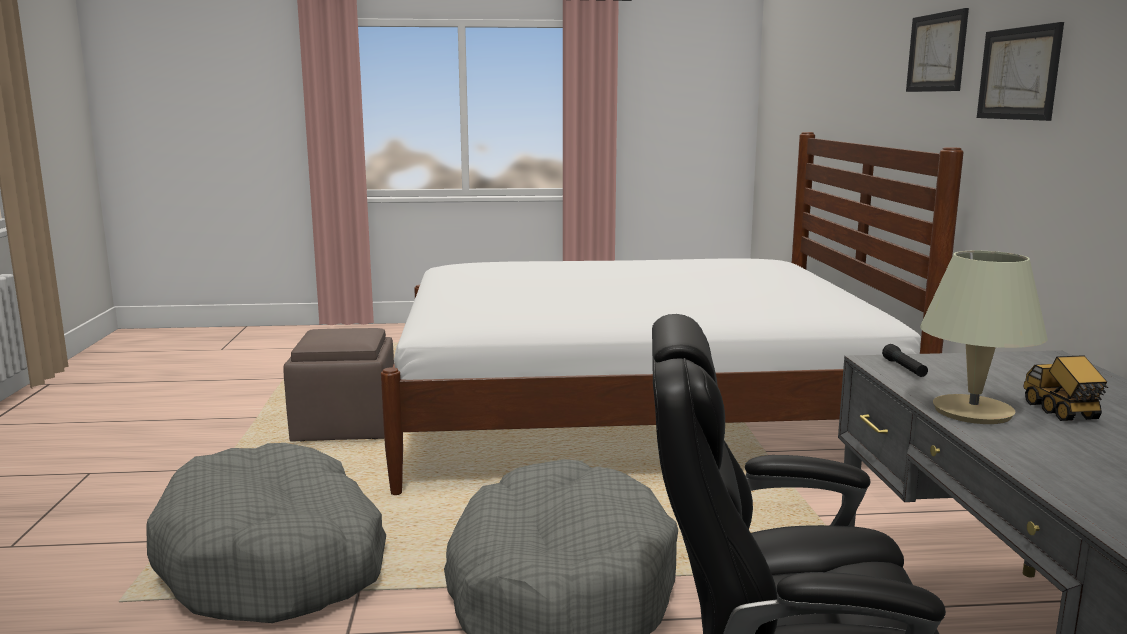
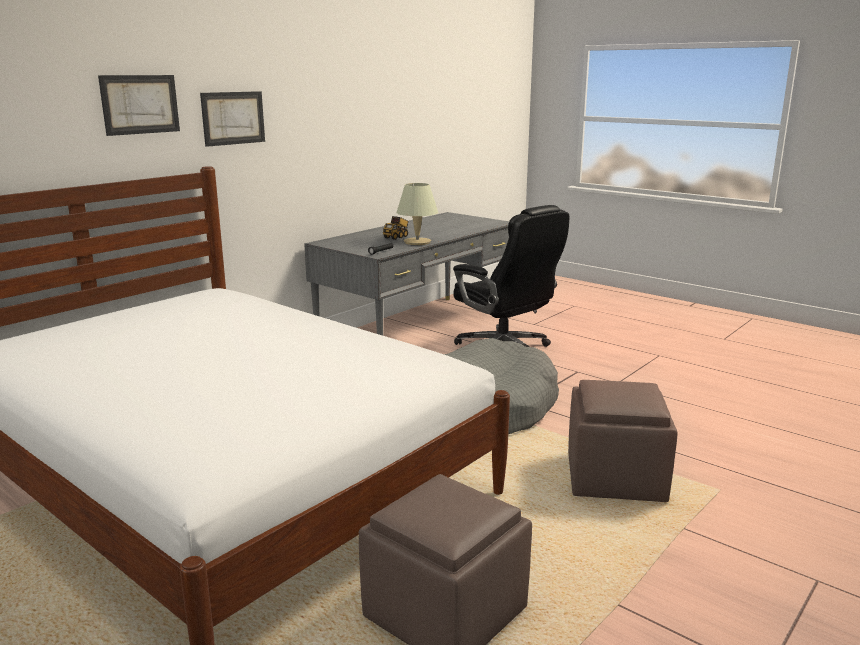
camera: 135 degrees left, 5 degrees up
(275, 561) = (616, 478): grey dog bed -> brown ottoman

